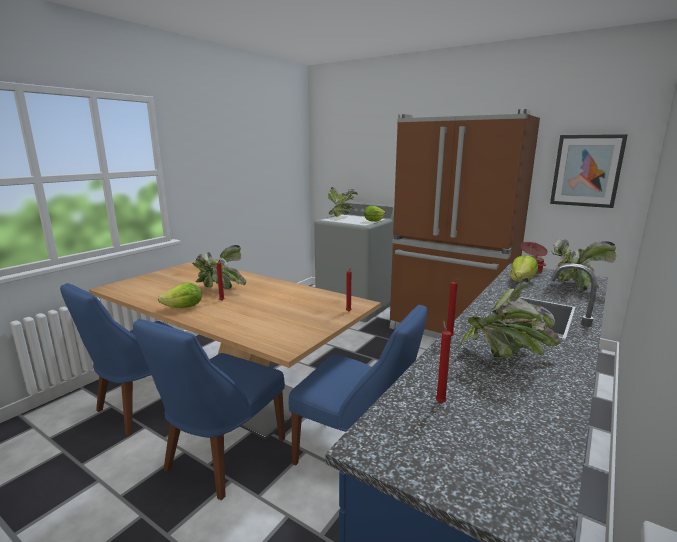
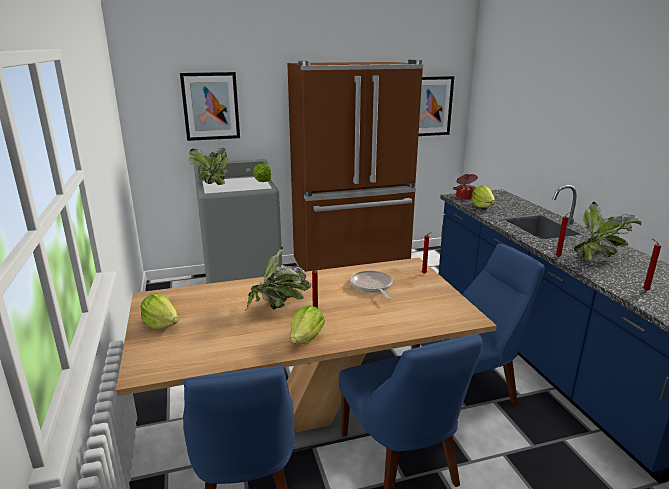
camera: 50 degrees left, 5 degrees up
(165, 275) = (161, 324): none -> lettuce
(292, 302) = (372, 286): none -> frying pan
(364, 157) = (210, 106): none -> picture
(572, 288) = (510, 202): potted plant -> none

